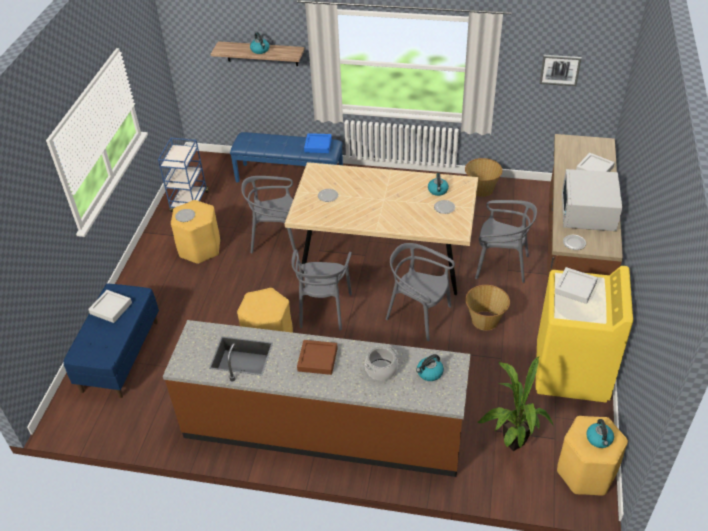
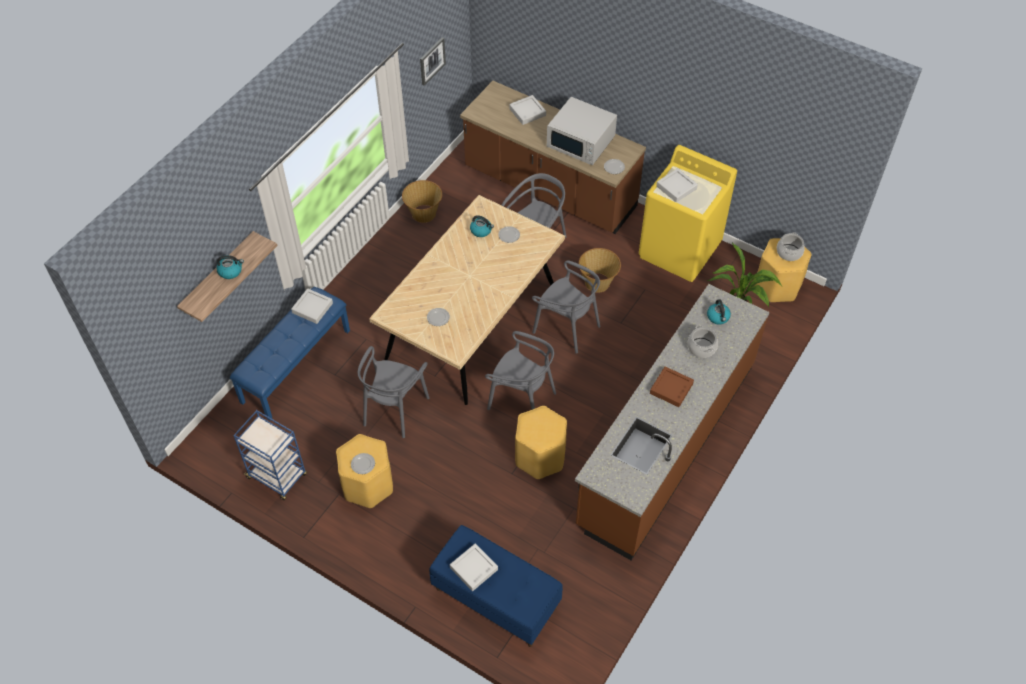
camera: 70 degrees left, 10 degrees up
(318, 145) = (312, 308): blue tray -> grey tray
(418, 315) = (566, 327): grey chair -> grey chair turned 105 degrees counterclockwise
(599, 439) = (789, 252): kettle -> cooking pot

